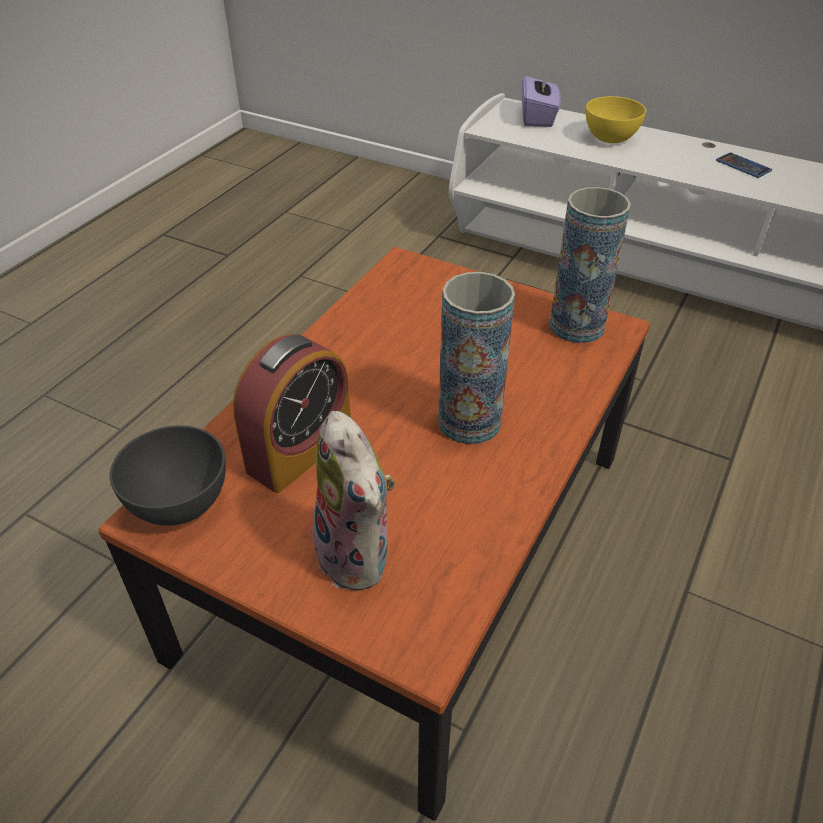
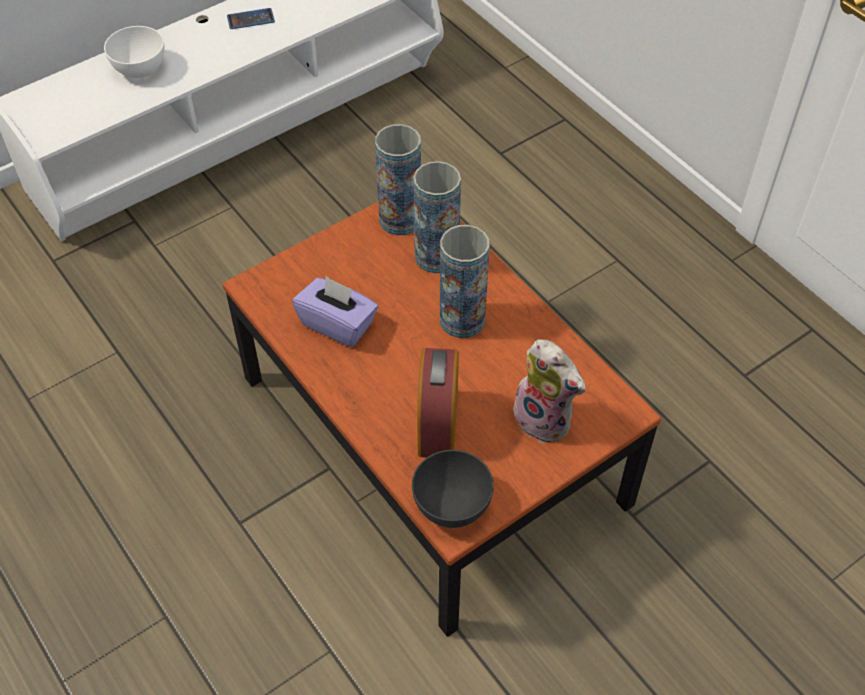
camera: 65 degrees left, 10 degrees up
(300, 451) = (438, 423): alarm clock -> alarm clock turned 150 degrees counterclockwise
(359, 555) = (546, 419): plush toy -> plush toy turned 45 degrees clockwise
(538, 117) = (58, 96): purple tissue box -> purple tissue box (338, 324)
(548, 370) = (436, 256): none -> vase
(610, 139) = (140, 69): yellow bowl -> white bowl

